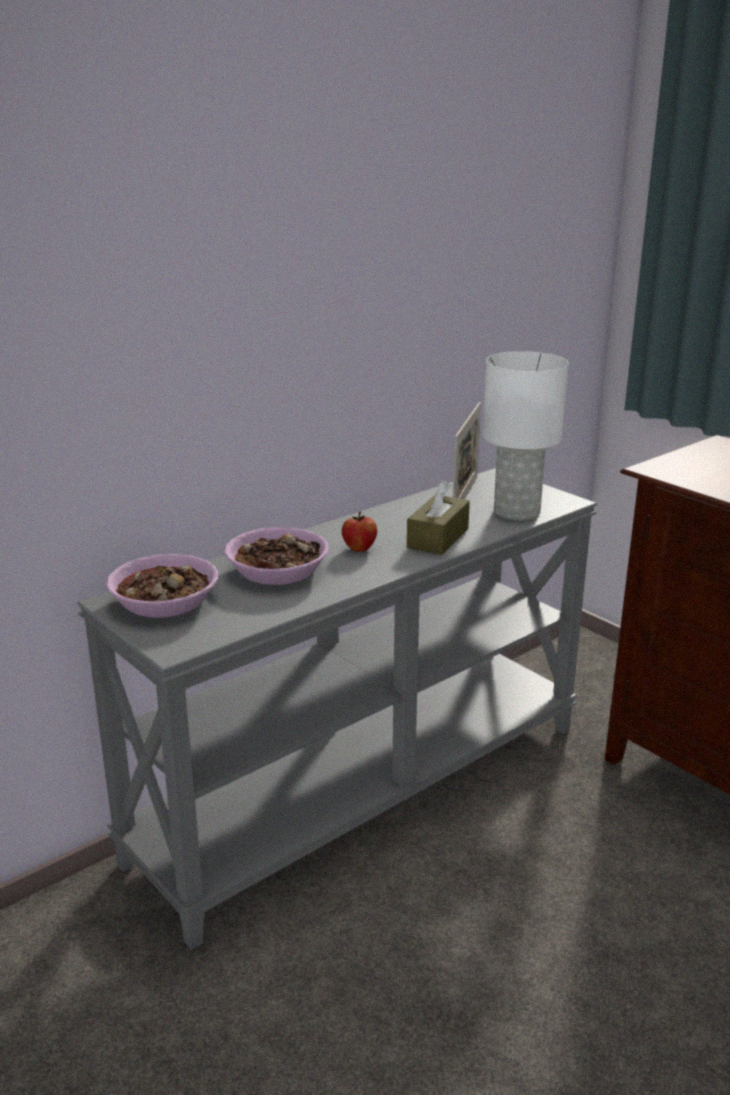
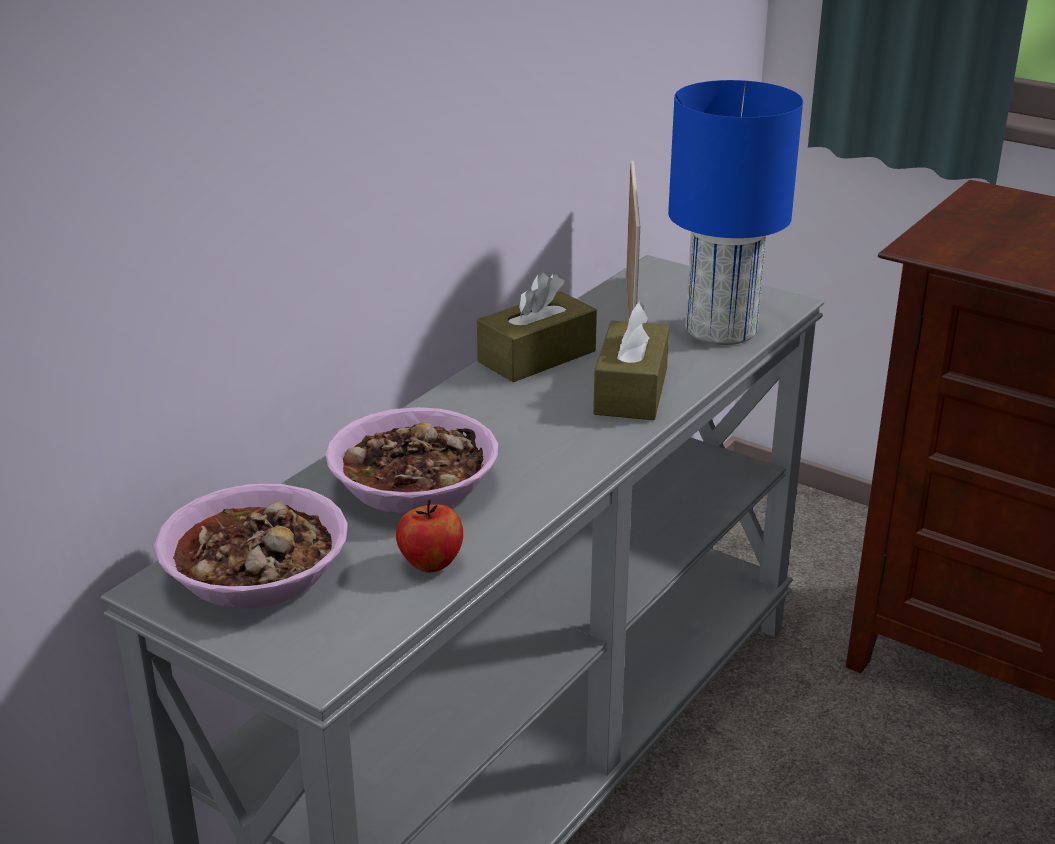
camera: 15 degrees left, 5 degrees up
(359, 548) = (521, 426): apple -> apple (430, 564)
(391, 514) = (537, 356): none -> brown tissue box
(518, 512) = (722, 329): white table lamp -> blue table lamp

